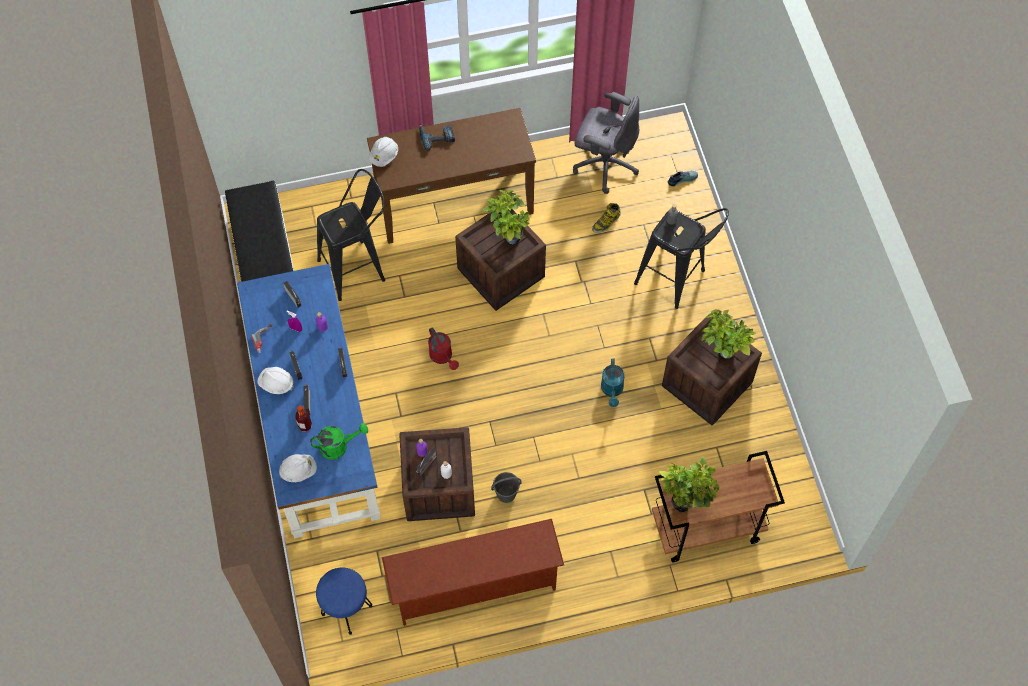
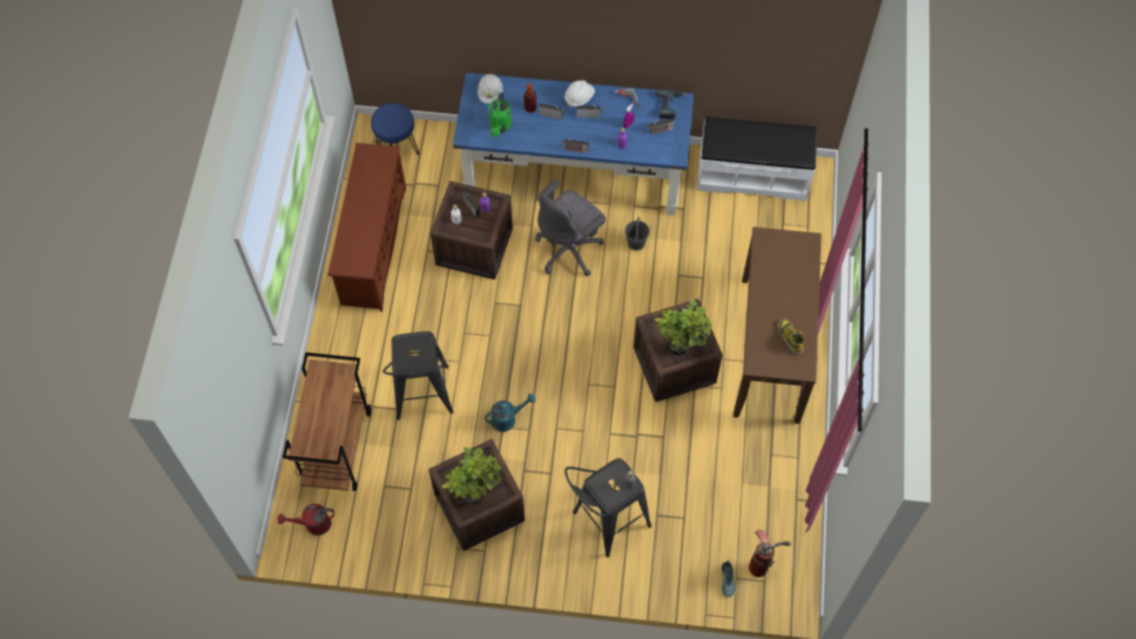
camera: 110 degrees right, 0 degrees up
(358, 267) = (724, 246): black stool -> black stool (423, 400)
(384, 156) = (793, 241): white hard hat -> none
(436, 136) = (802, 293): power drill -> power drill (670, 106)
(443, 357) = (601, 287): red watering can -> red watering can (313, 525)
(506, 494) = (445, 295): grey bucket -> grey bucket (636, 242)
(604, 164) = (772, 507): grey office chair -> grey office chair (570, 249)
(606, 222) = (699, 482): boot -> boot (790, 337)
(612, 390) = (508, 418): turquoise watering can -> turquoise watering can turned 135 degrees clockwise
(655, 159) = (763, 562): none -> fire extinguisher
(685, 502) = (328, 379): potted plant -> none

